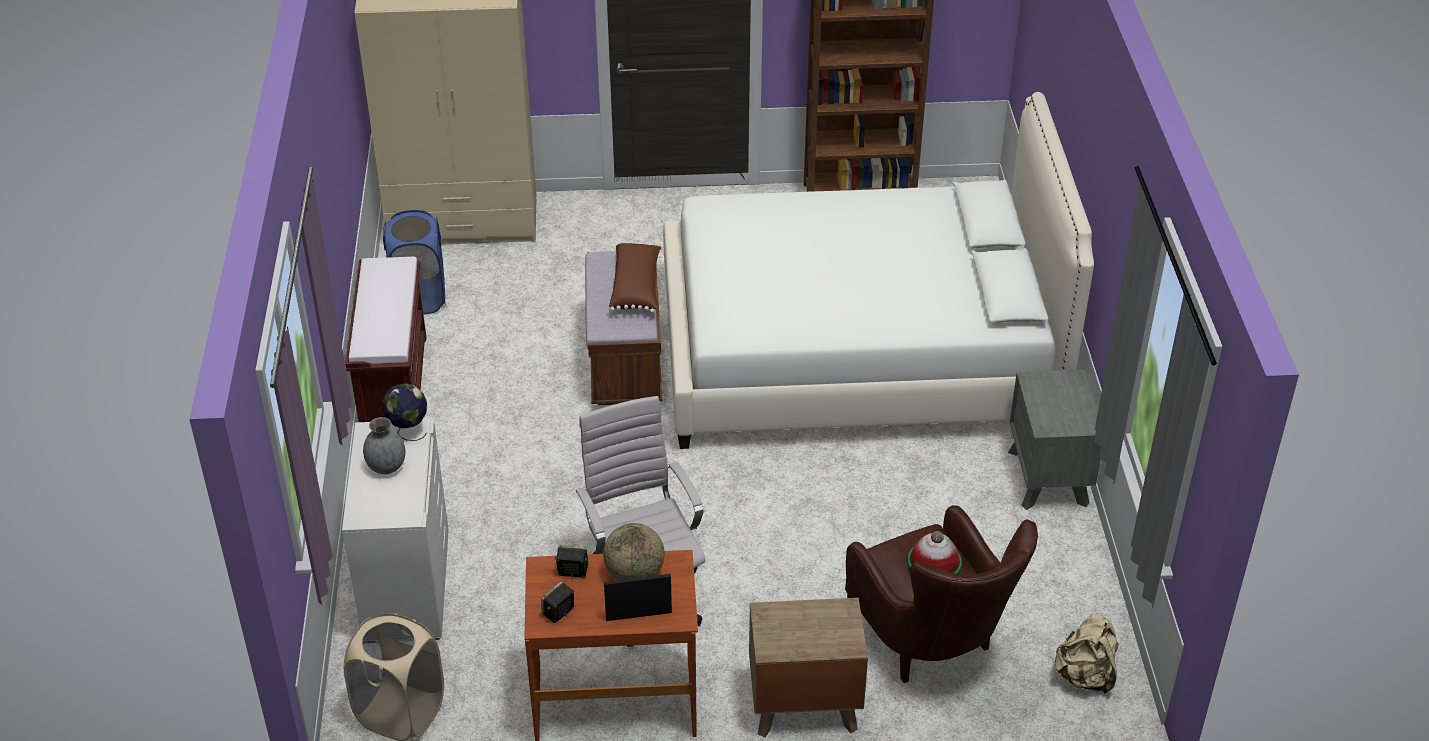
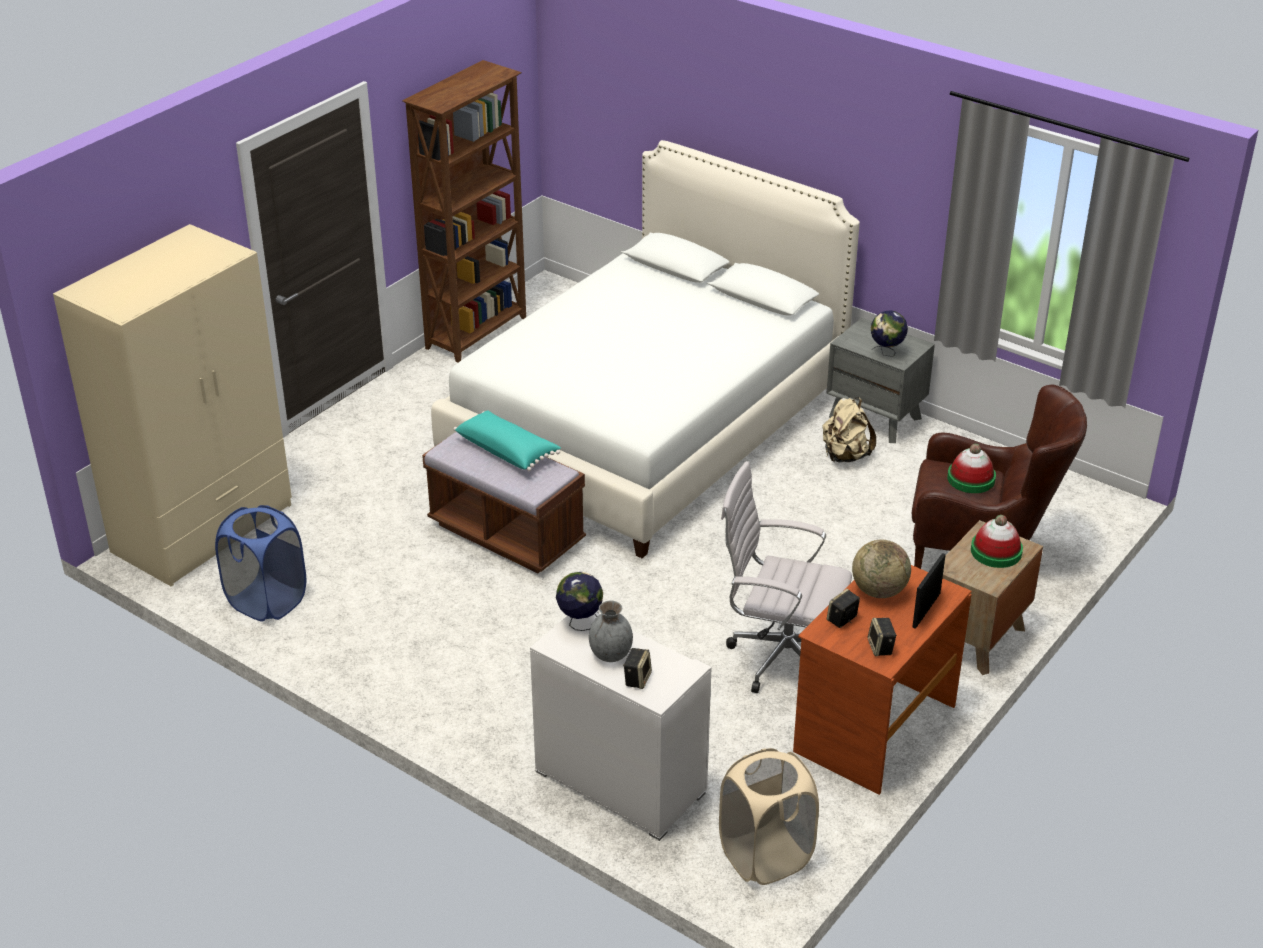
camera: 50 degrees left, 5 degrees down
(371, 495) = (637, 678): none -> speaker
(394, 385) = (360, 670): brown bench -> none
(637, 287) = (507, 450): brown pillow -> turquoise pillow
(822, 630) = (996, 551): none -> hat
(1047, 413) = (886, 353): none -> globe
(1085, 676) = (1073, 504): beige backpack -> beige backpack (845, 456)

